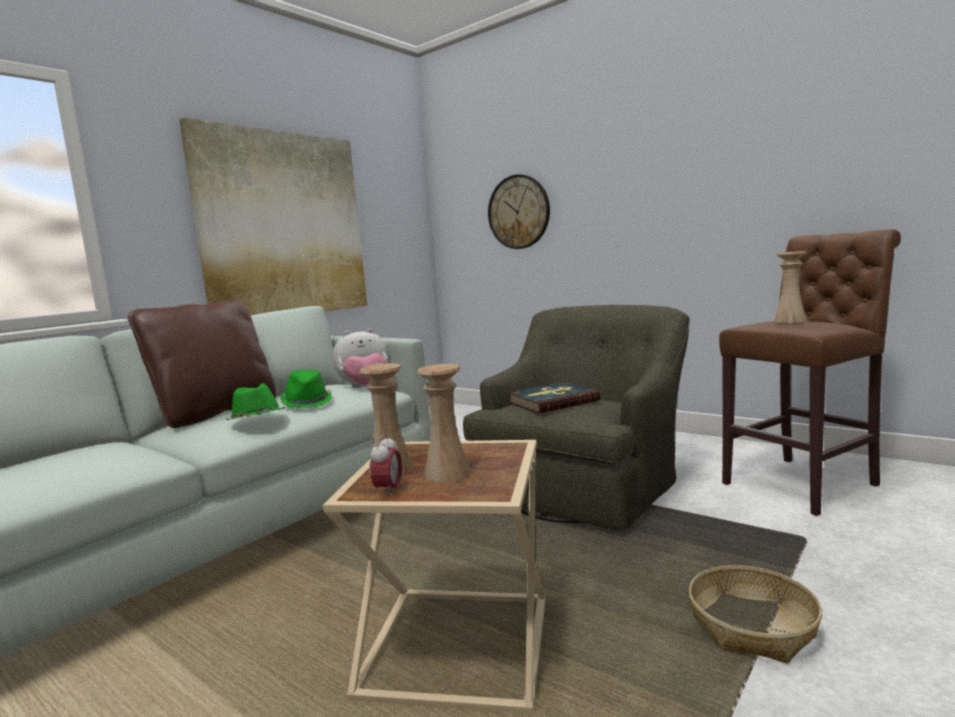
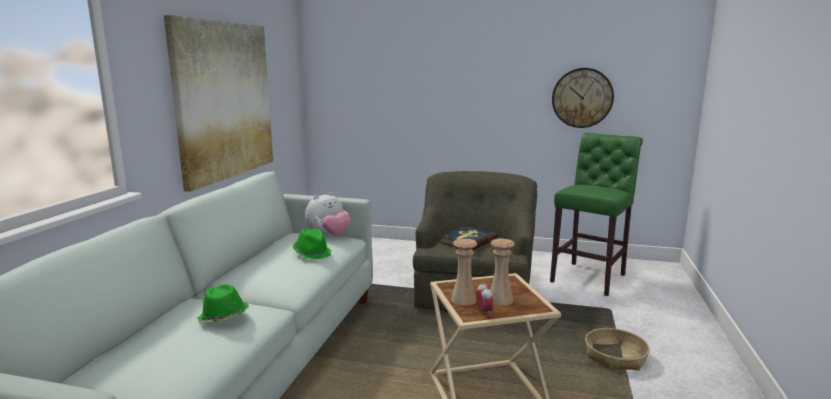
camera: 25 degrees left, 5 degrees up
(216, 412) = (245, 266): brown pillow -> none
(256, 420) = (300, 272): green hat -> green hat (223, 317)
(519, 212) = (387, 90): wall clock -> wall clock (582, 98)
(790, 321) = (592, 187): beige vase -> none
(805, 483) = (590, 277): brown stool -> green stool

